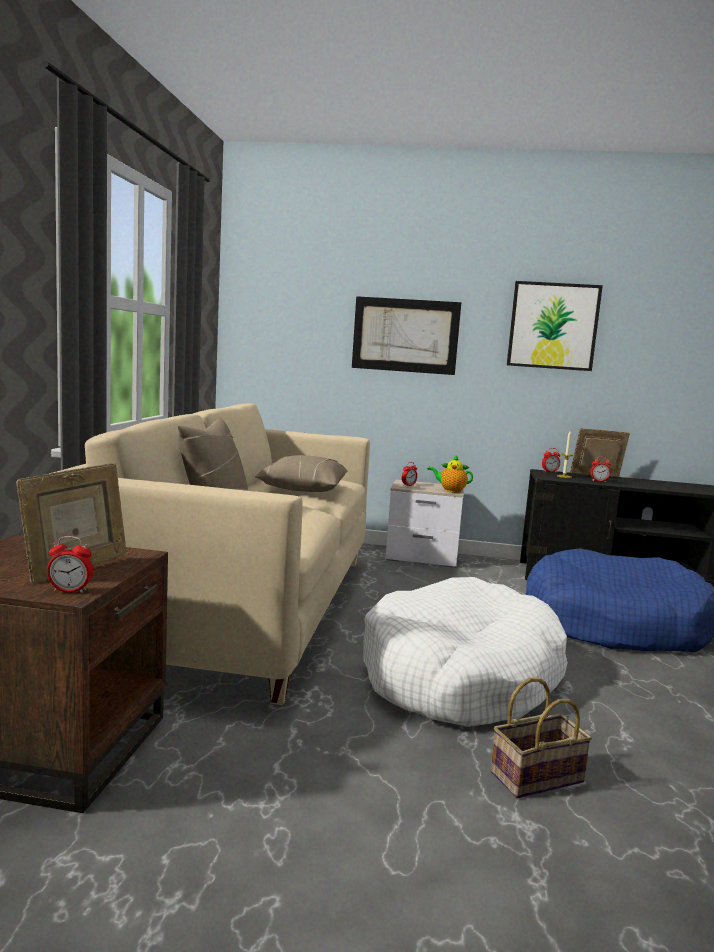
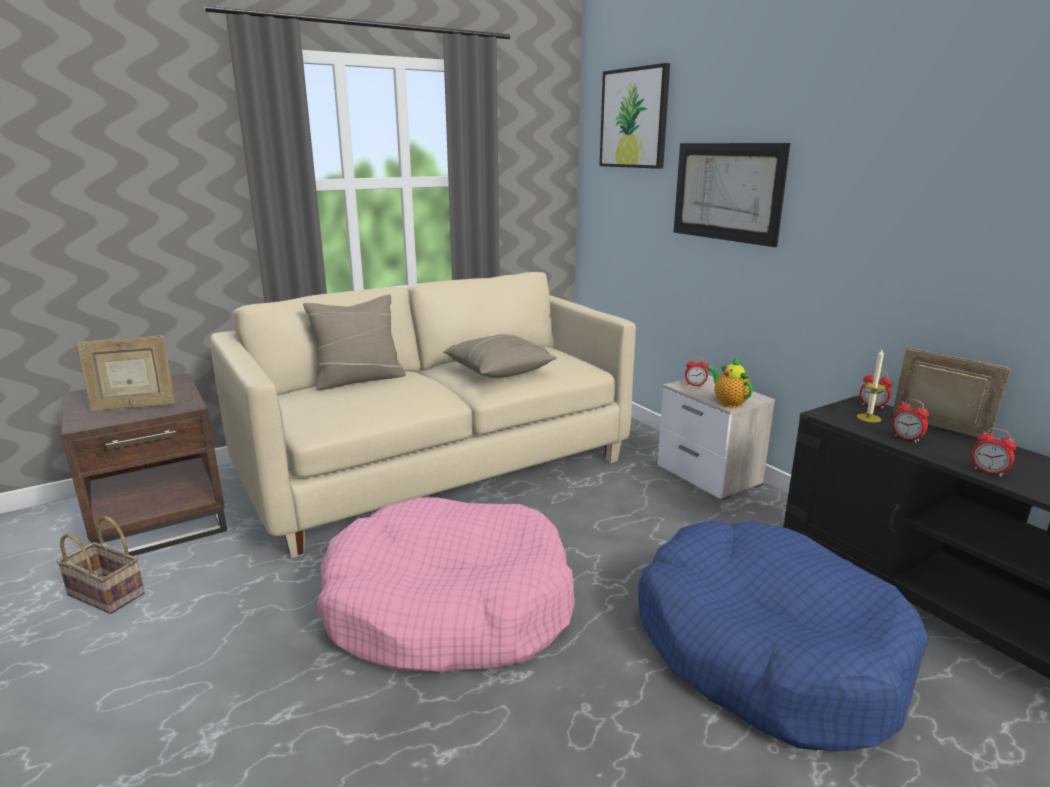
camera: 50 degrees right, 10 degrees up
(70, 591) = (87, 422): alarm clock -> alarm clock (988, 472)
(460, 676) = (448, 607): white dog bed -> pink dog bed
(537, 776) = (298, 722): basket -> basket (109, 594)
(553, 326) = (914, 174): picture -> picture (634, 118)

